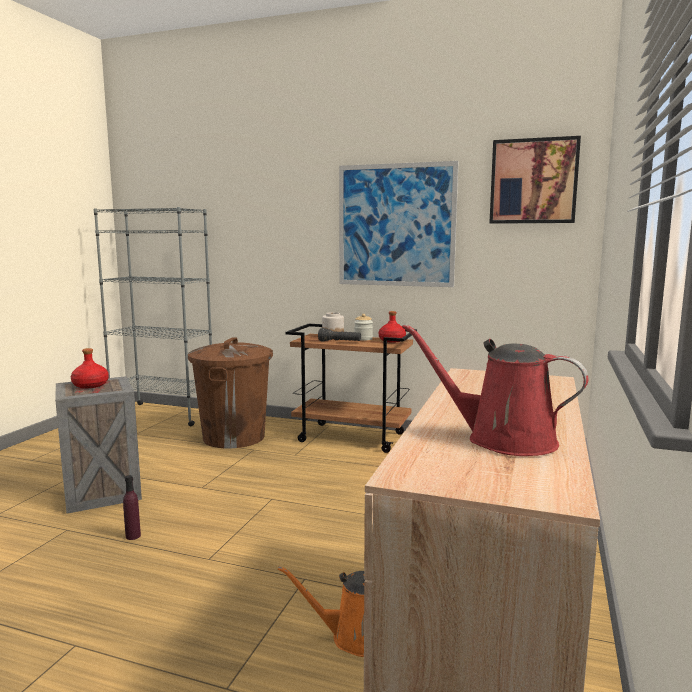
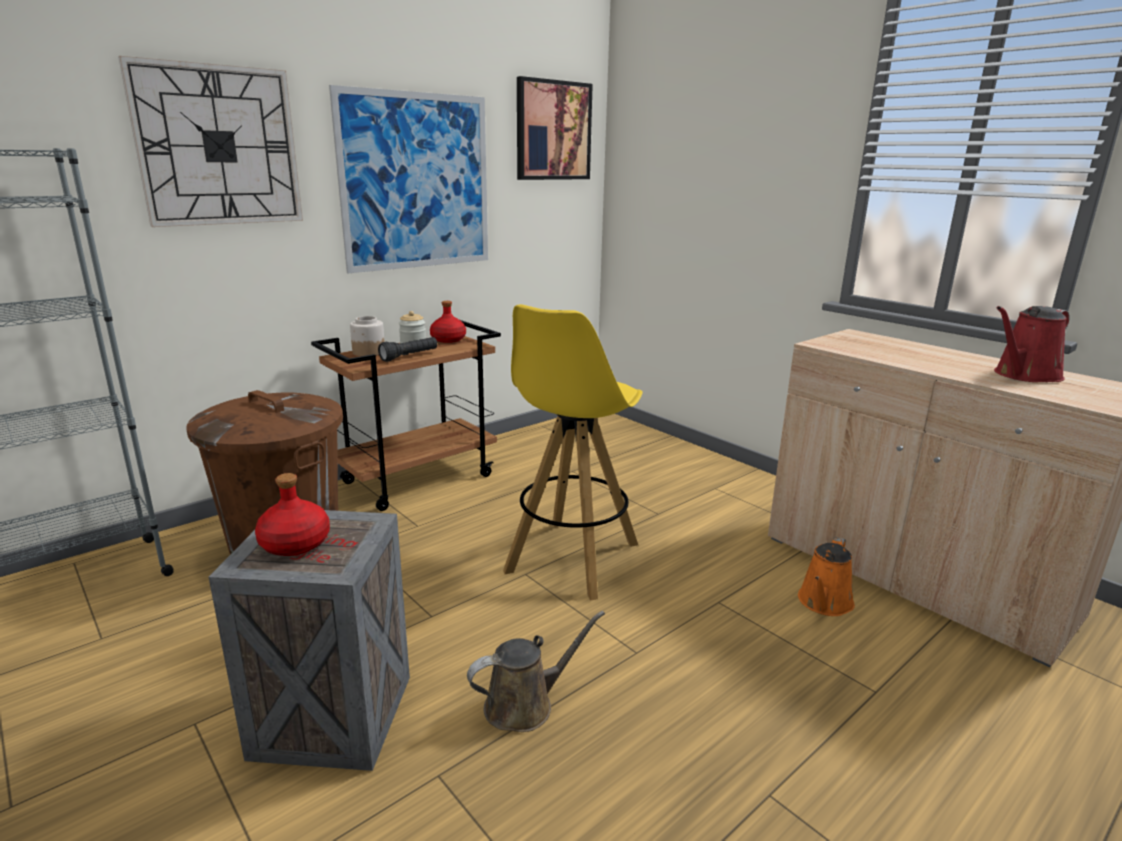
camera: 60 degrees left, 10 degrees up
(133, 536) = (525, 705): purple bottle -> brown watering can
(276, 205) = (218, 146): none -> wall clock
(307, 507) = (571, 558): none -> yellow stool

